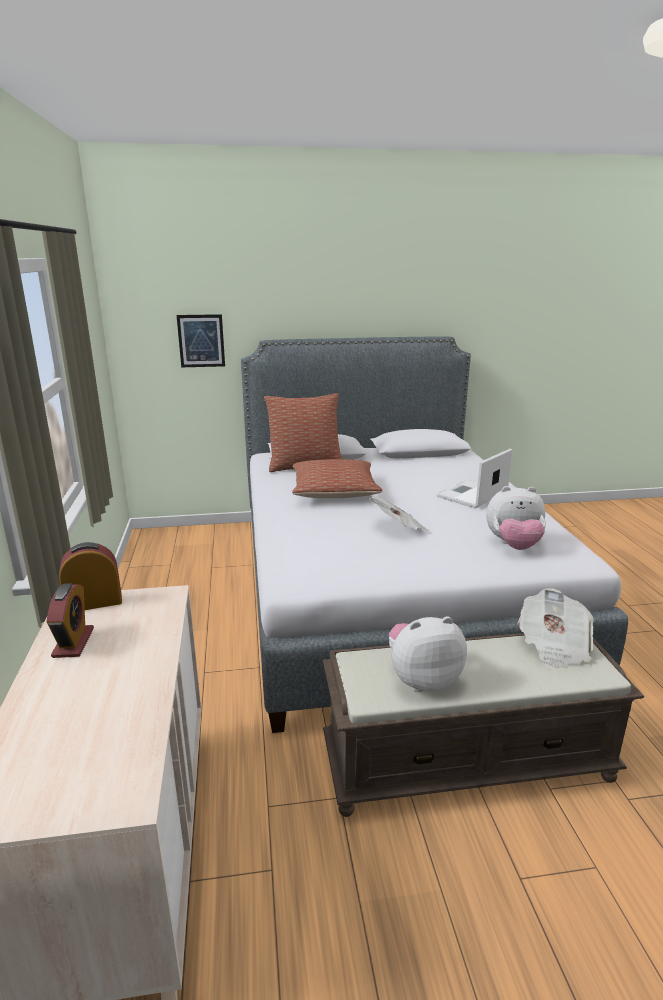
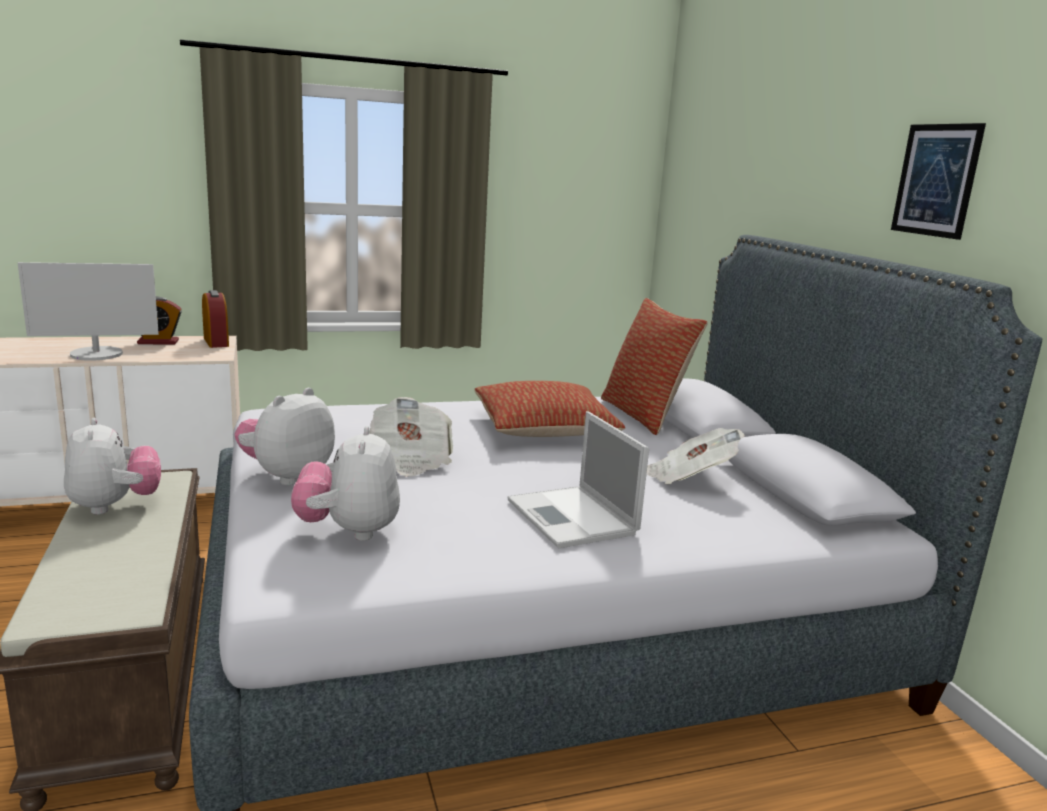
camera: 80 degrees right, 5 degrees down
(130, 678) = (97, 354): none -> monitor
(201, 341) = (713, 227): picture -> picture (936, 180)
(438, 567) = (287, 476): none -> plush toy
(471, 495) = (573, 518): laptop -> laptop turned 150 degrees counterclockwise
(553, 646) = (128, 592): newspaper -> newspaper (689, 478)

